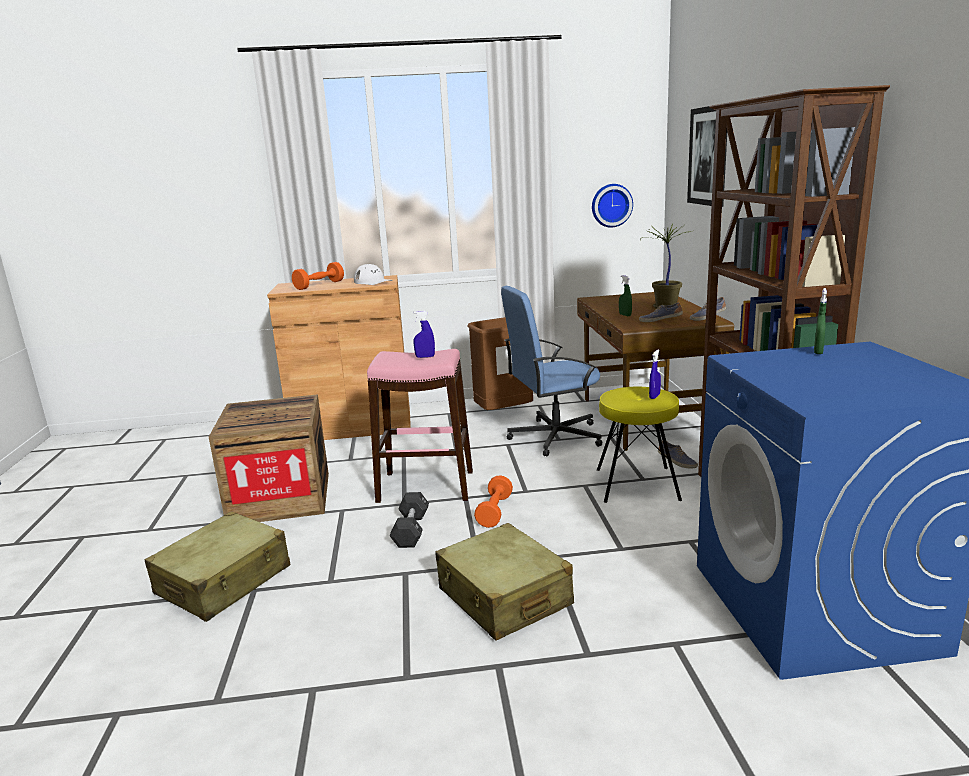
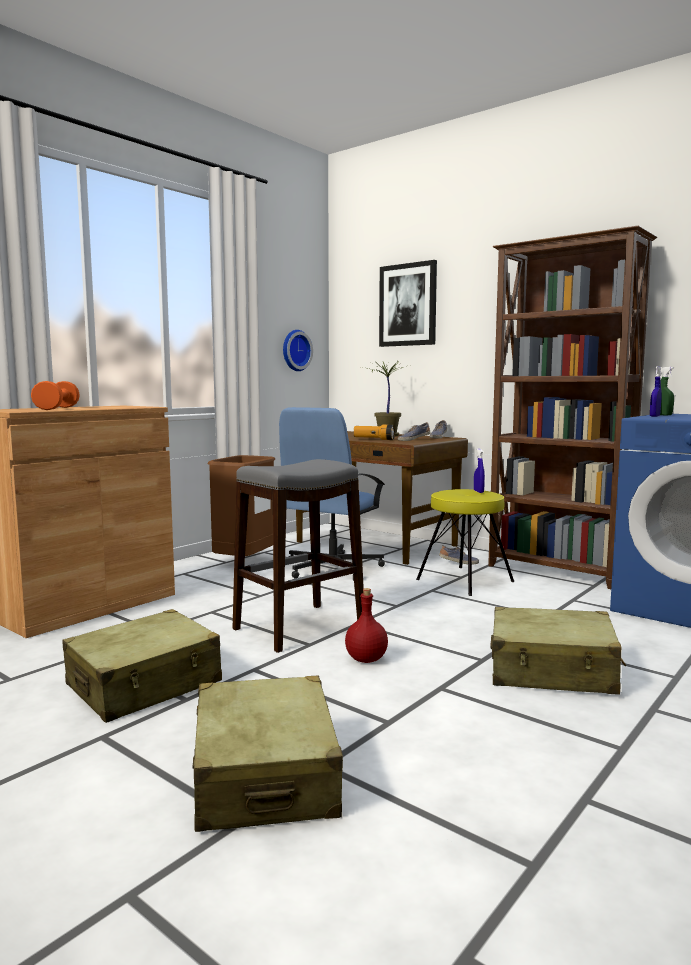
camera: 45 degrees left, 10 degrees down
(280, 498) = (145, 684): crate -> beige suitcase
(373, 282) = (123, 406): white cap -> none
(411, 530) = (367, 659): black dumbbell -> red bottle
(425, 357) = (312, 463): blue spray bottle -> blue spray bottle (654, 416)
(426, 486) = (299, 627): pink stool -> grey stool
(494, 511) = (406, 624): orange dumbbell -> none
(625, 315) = (374, 439): green spray bottle -> flashlight

